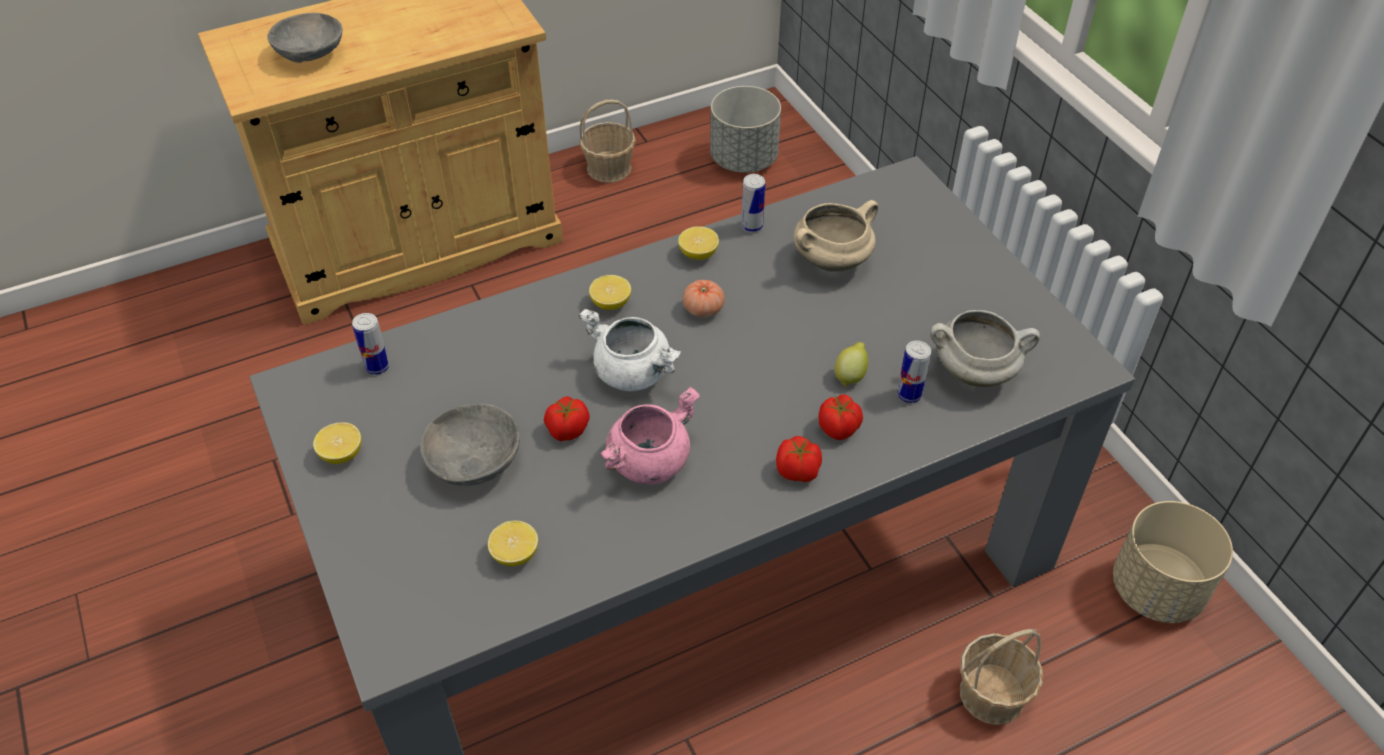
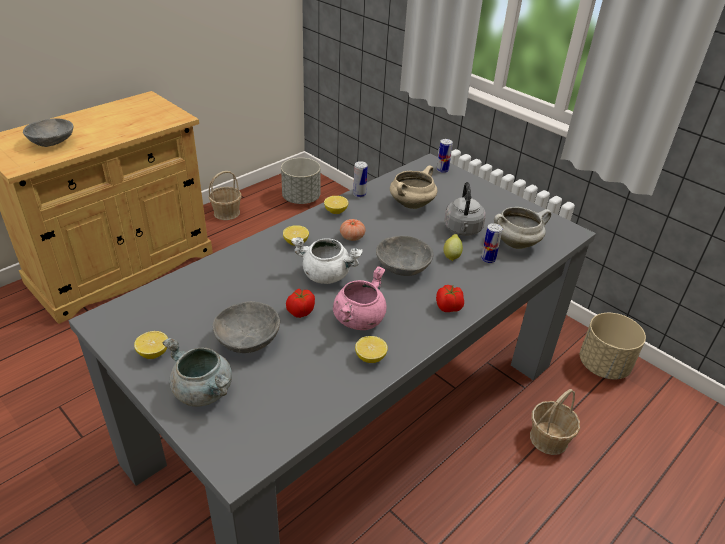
camera: 20 degrees left, 10 degrees down
(377, 366) = (159, 299): can -> can (442, 170)
(386, 530) = (204, 391): none -> grey cooking pot
(515, 554) = (298, 387): lemon -> lemon (370, 358)
(757, 383) = (402, 268): none -> grey bowl
(839, 428) = (459, 282): tomato -> none
(895, 328) = (463, 230): none -> grey kettle

